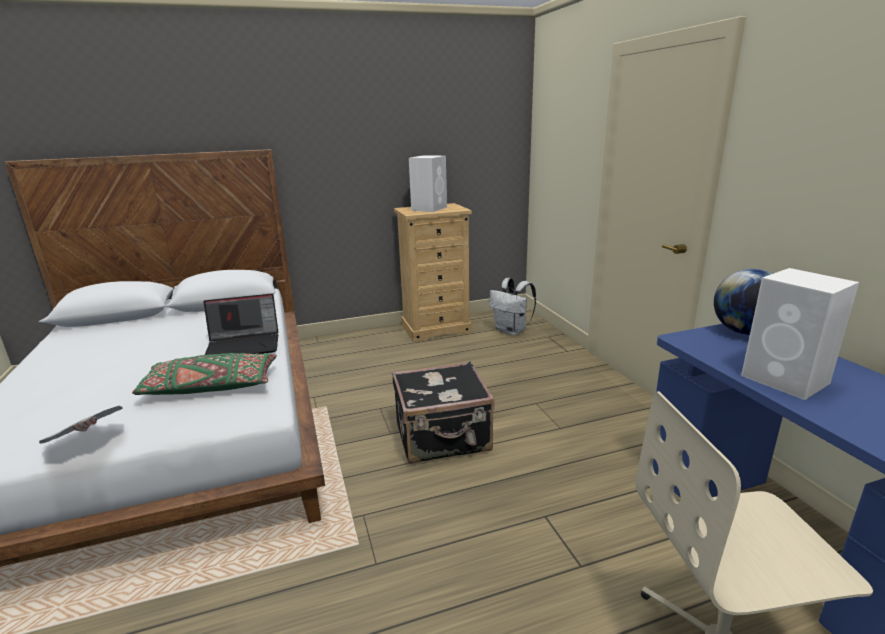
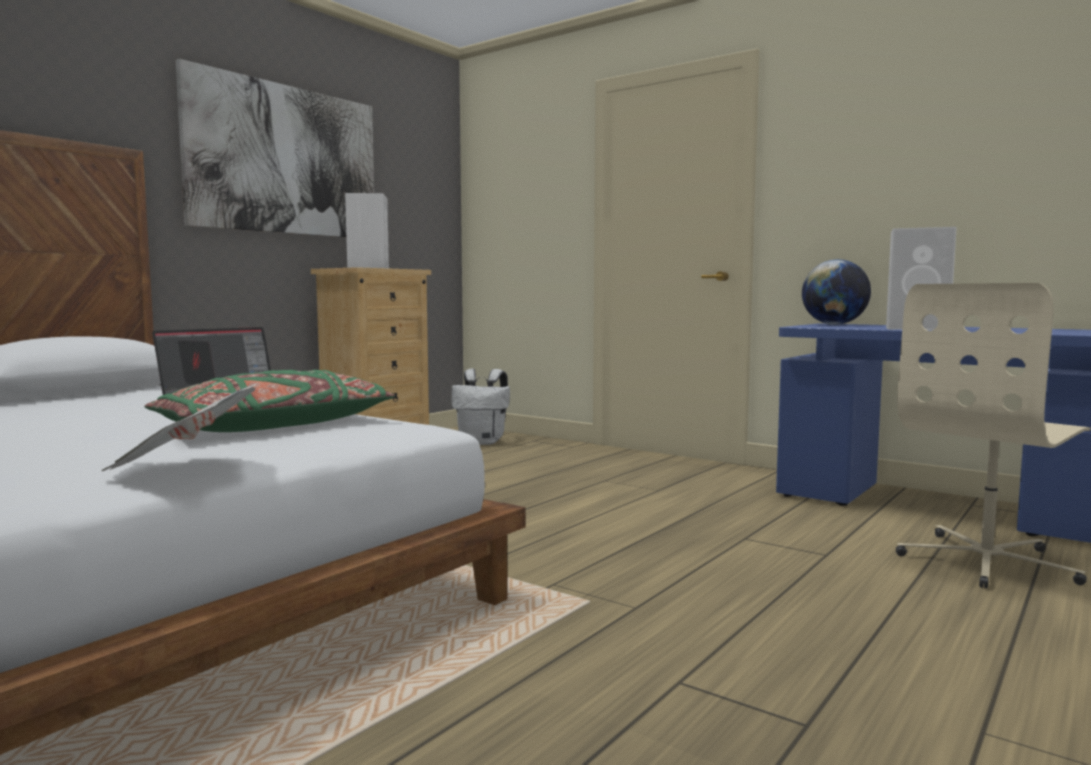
camera: 35 degrees left, 15 degrees down
(374, 134) = (285, 160): none -> picture
(443, 438) = (544, 518): black suitcase -> none

